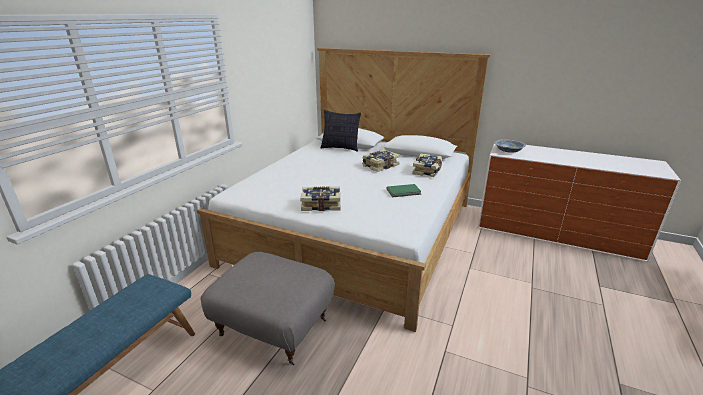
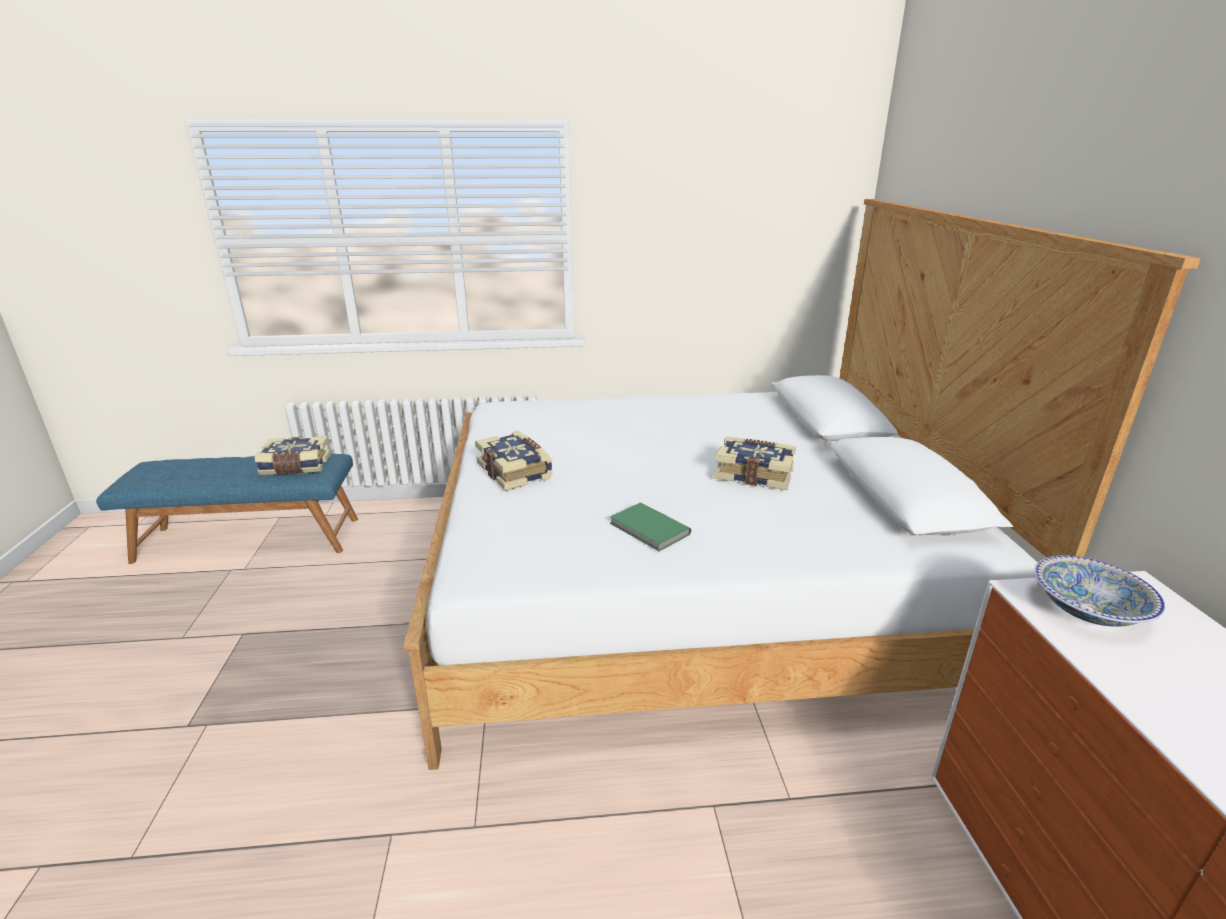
camera: 60 degrees right, 0 degrees up
(275, 326) = (378, 605): grey ottoman -> none
(340, 148) = (784, 418): pillow -> none
(427, 171) = (804, 531): book -> book (295, 466)

